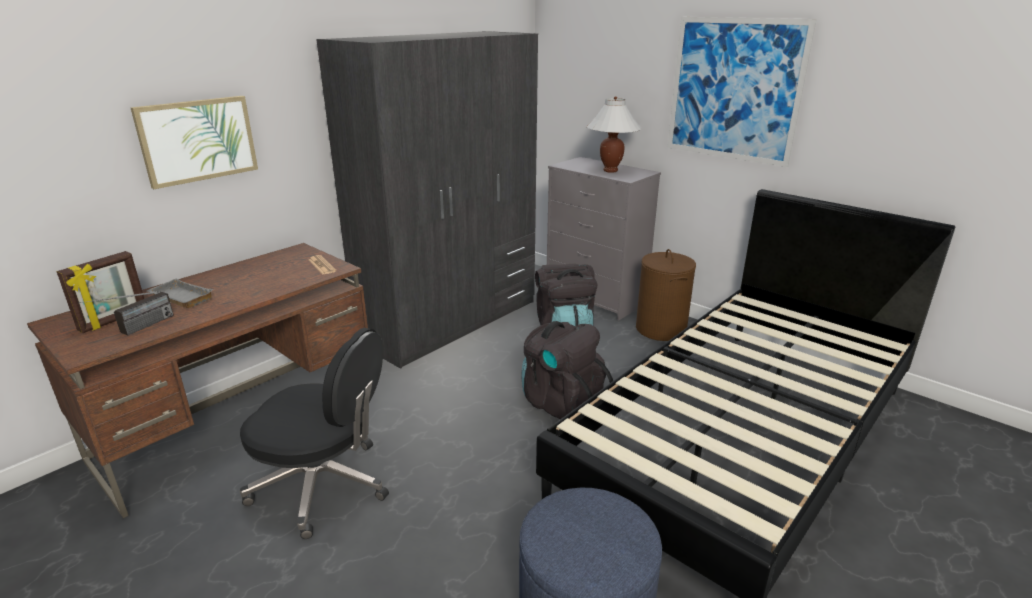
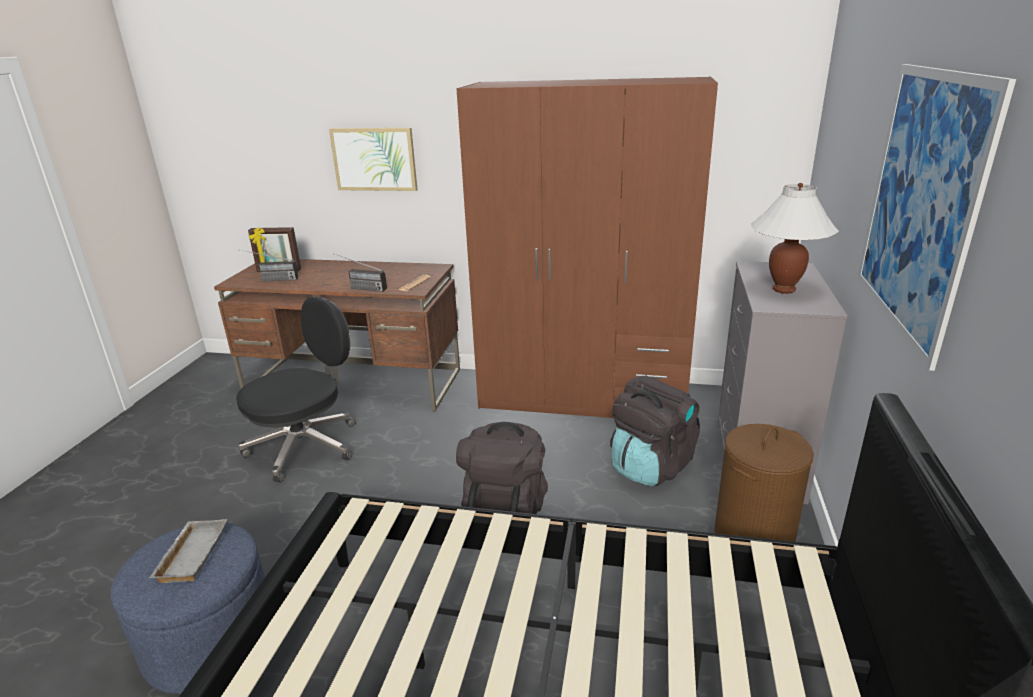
camera: 60 degrees right, 0 degrees up
(179, 298) = (321, 272): grey tray -> grey tray (191, 554)
(279, 289) = (359, 288): none -> radio
(324, 485) = (306, 446): black office chair -> black office chair turned 120 degrees counterclockwise
(451, 321) = (583, 397): grey wardrobe -> brown wardrobe

